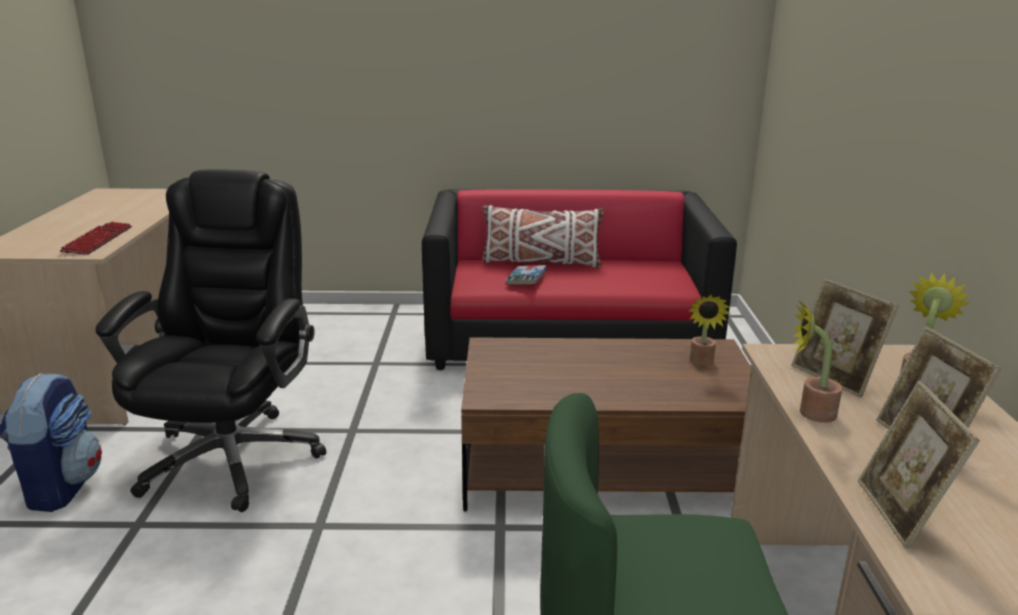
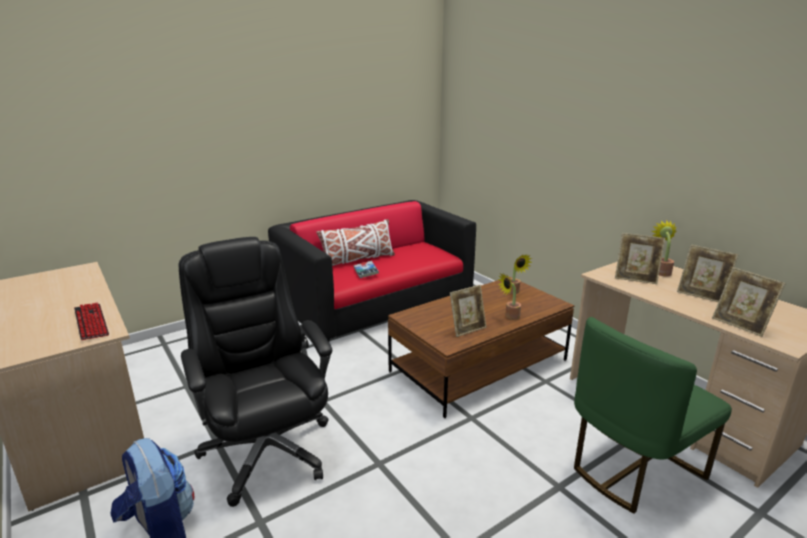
camera: 35 degrees left, 0 degrees up
(544, 387) = (467, 329): none -> picture frame
(809, 412) = (653, 296): potted plant -> potted plant (509, 316)

